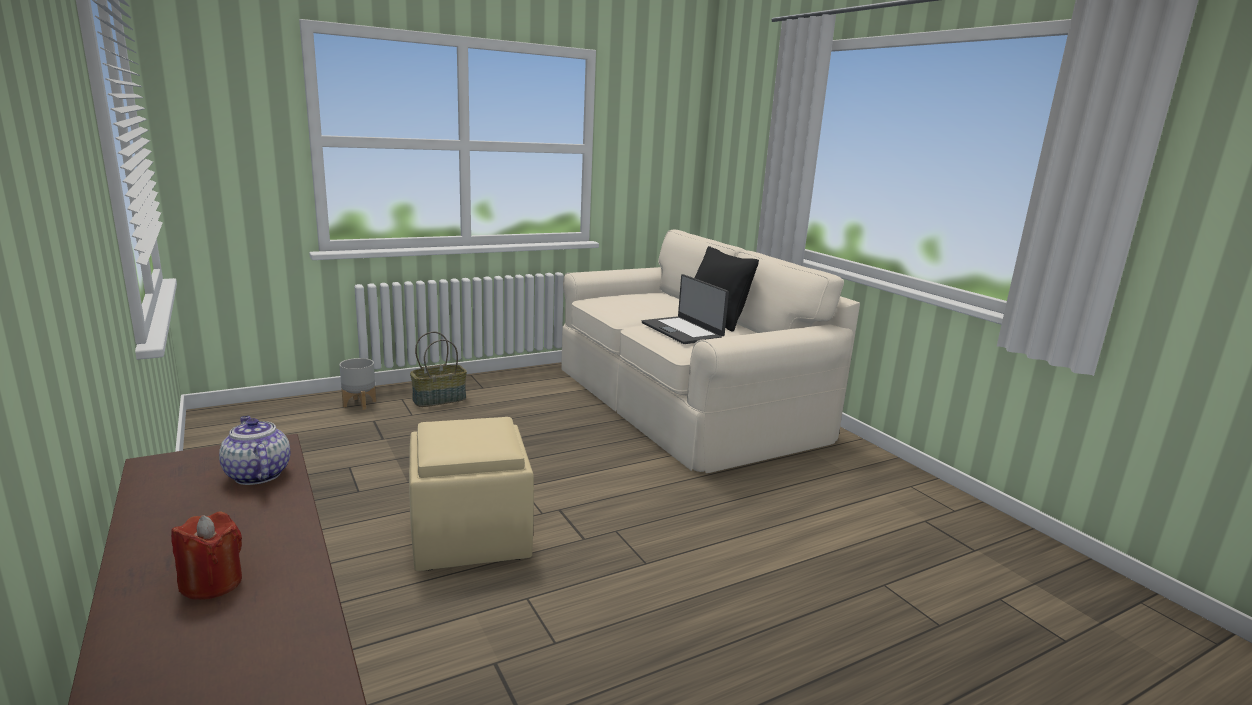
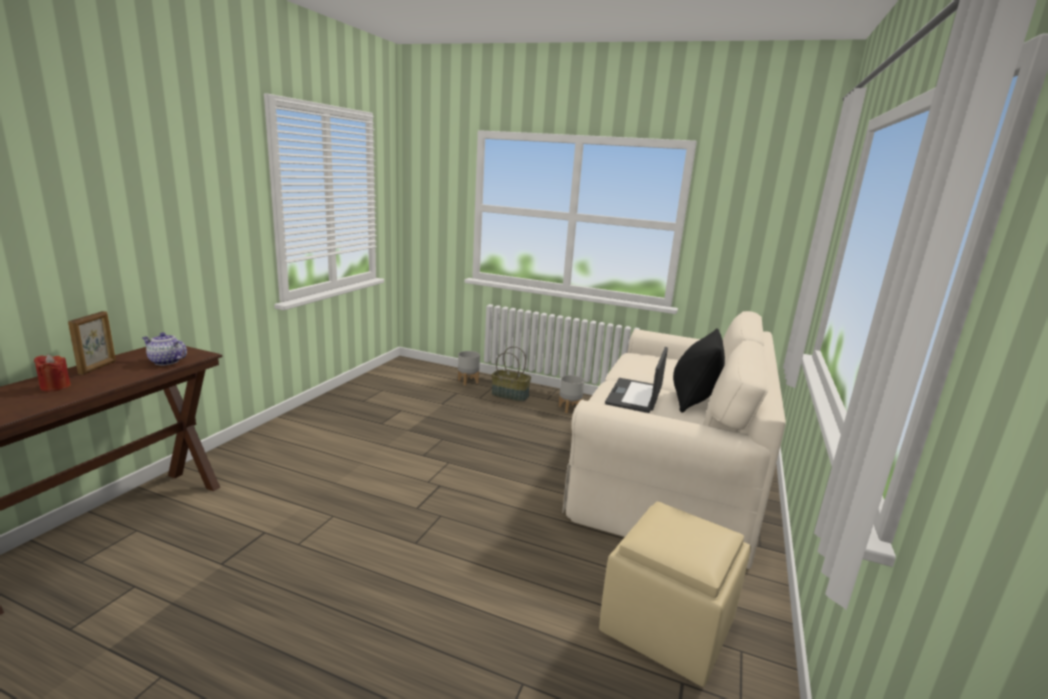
camera: 50 degrees right, 0 degrees up
(168, 532) = (98, 367): none -> picture frame
(257, 474) = (165, 362): teapot -> teapot turned 90 degrees counterclockwise
(469, 536) = (375, 471): beige ottoman -> beige ottoman (666, 625)
(520, 388) = (569, 408): none -> grey planter

